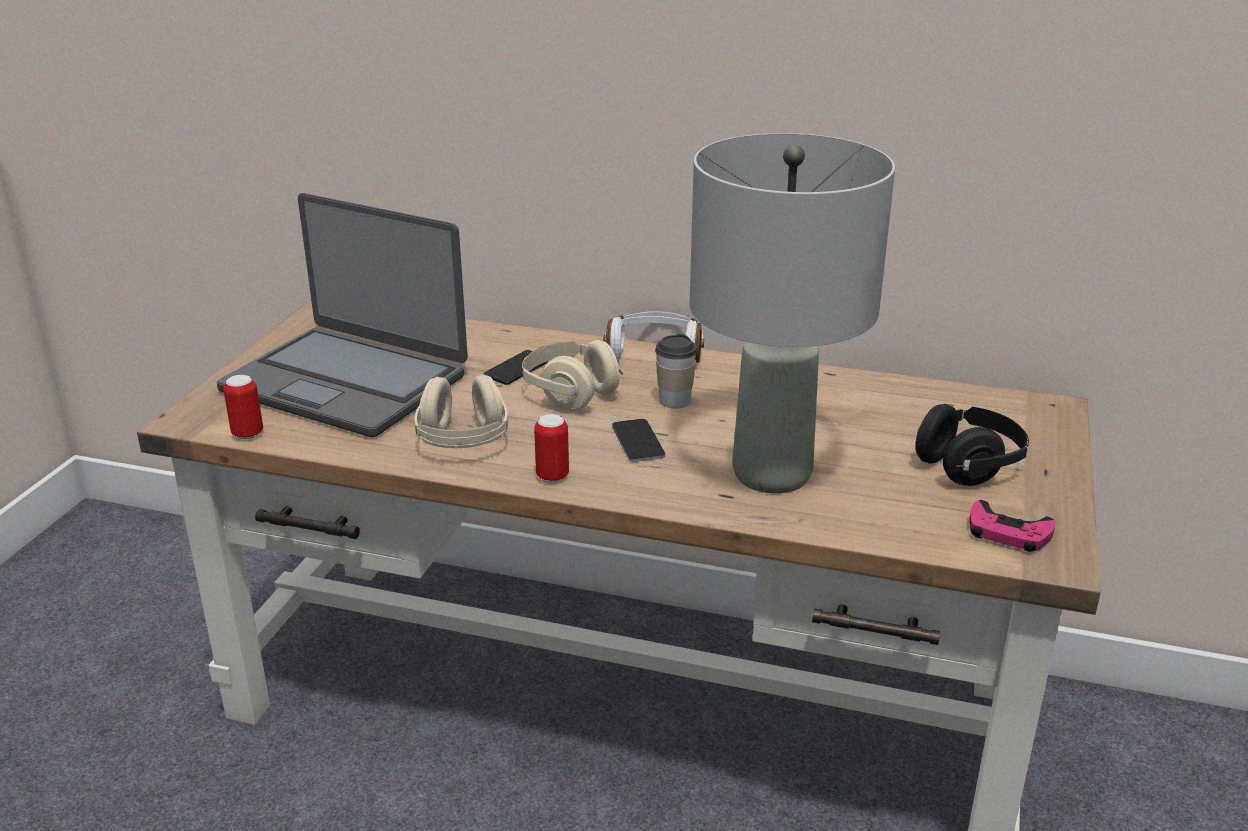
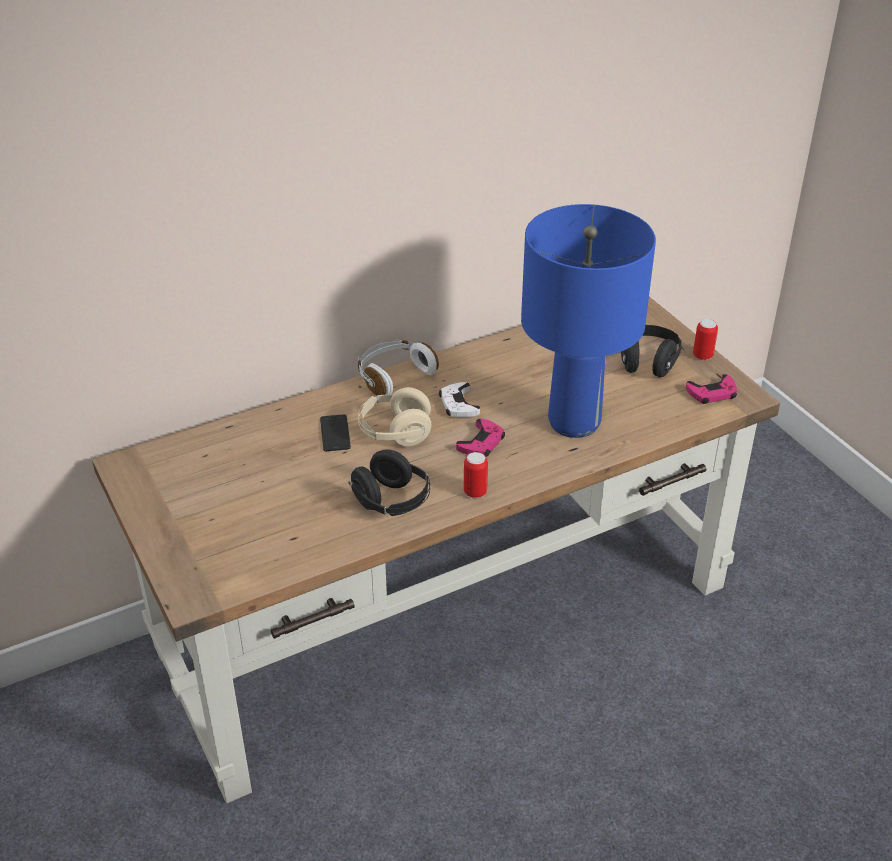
camera: 45 degrees left, 10 degrees up
(247, 434) = (252, 580): can -> can (702, 356)
(347, 382) = (246, 507): laptop -> none
(463, 442) = (392, 502): beige headphones -> black headphones
(638, 441) = (481, 442): phone -> pink game controller
(674, 401) = (458, 404): cup -> white game controller
(771, 473) = (573, 422): grey table lamp -> blue table lamp

